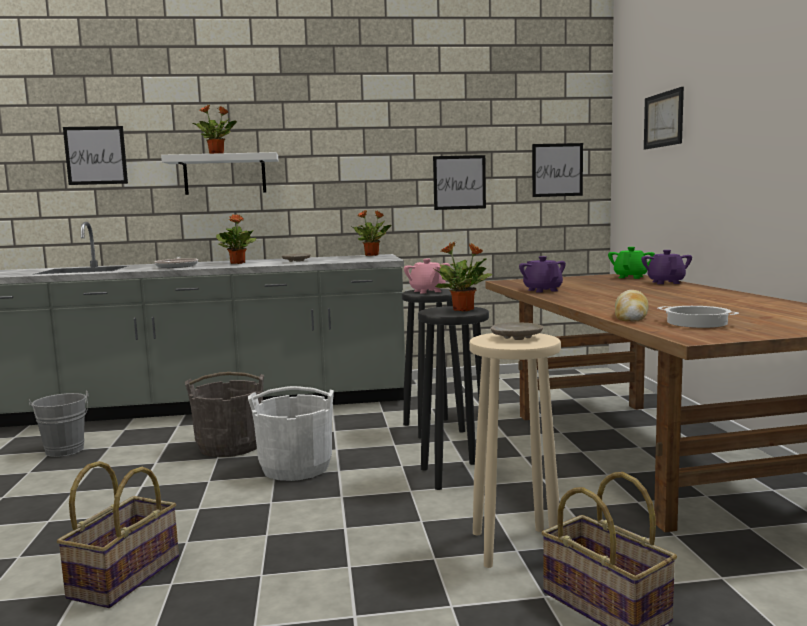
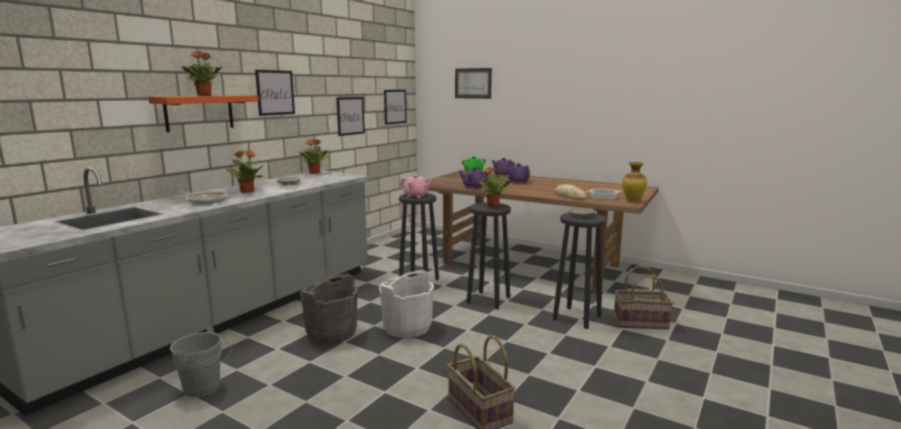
camera: 50 degrees left, 5 degrees up
(96, 155) = (71, 94): picture -> picture (275, 92)
(224, 174) = (199, 113): white shelf -> orange shelf
(515, 546) = (576, 317): beige stool -> black stool
(645, 291) = (518, 182): none -> purple teapot
(726, 335) = (633, 201): none -> vase

